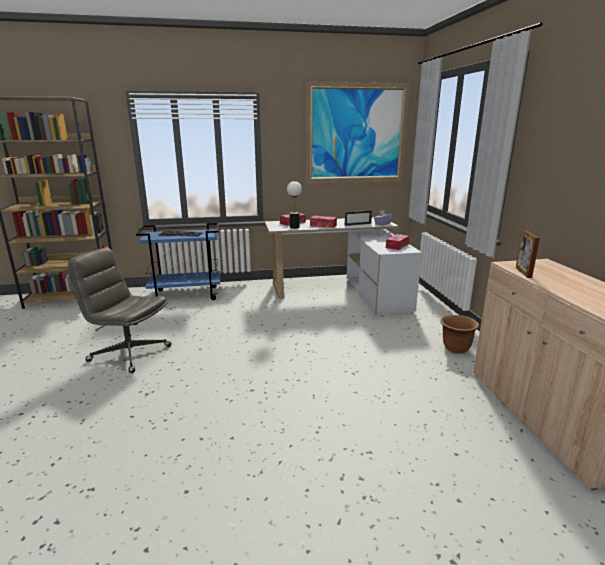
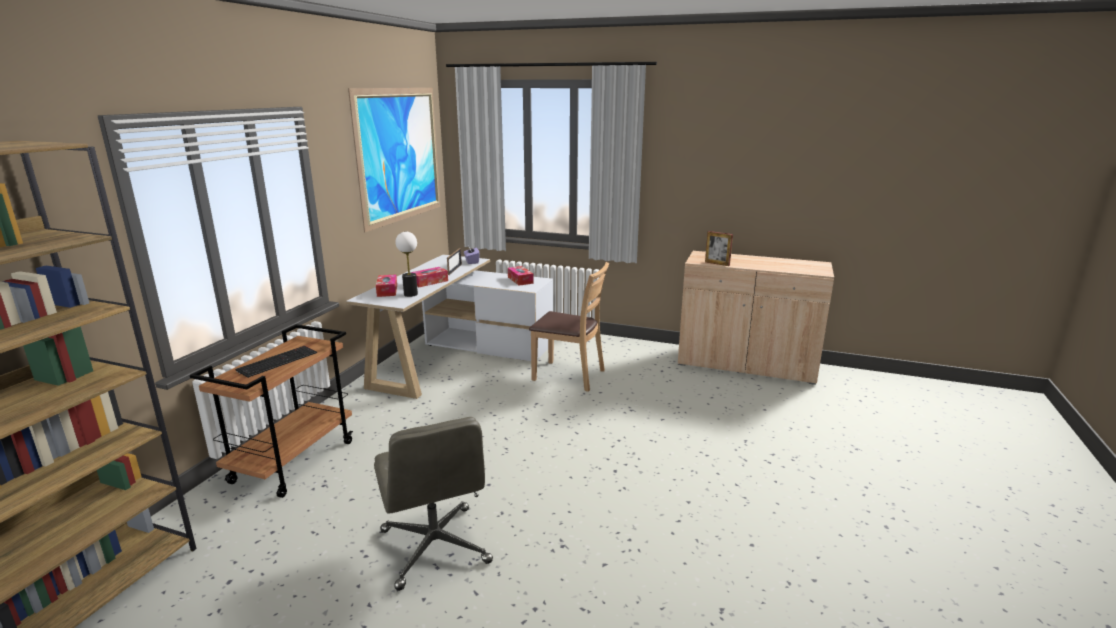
camera: 60 degrees left, 0 degrees up
(129, 353) = (435, 547): grey office chair -> grey office chair turned 75 degrees counterclockwise
(187, 295) = (293, 461): blue cart -> brown cart
(374, 333) = (569, 376): none -> brown chair
(455, 348) = (633, 355): brown planter -> none

